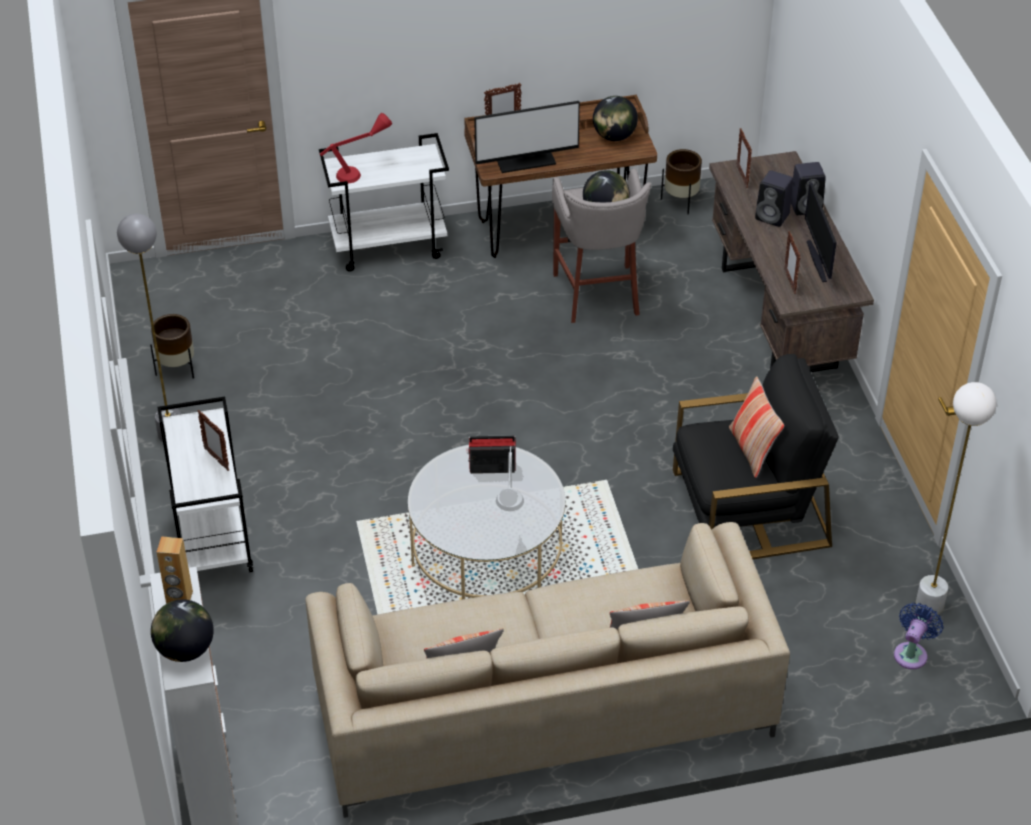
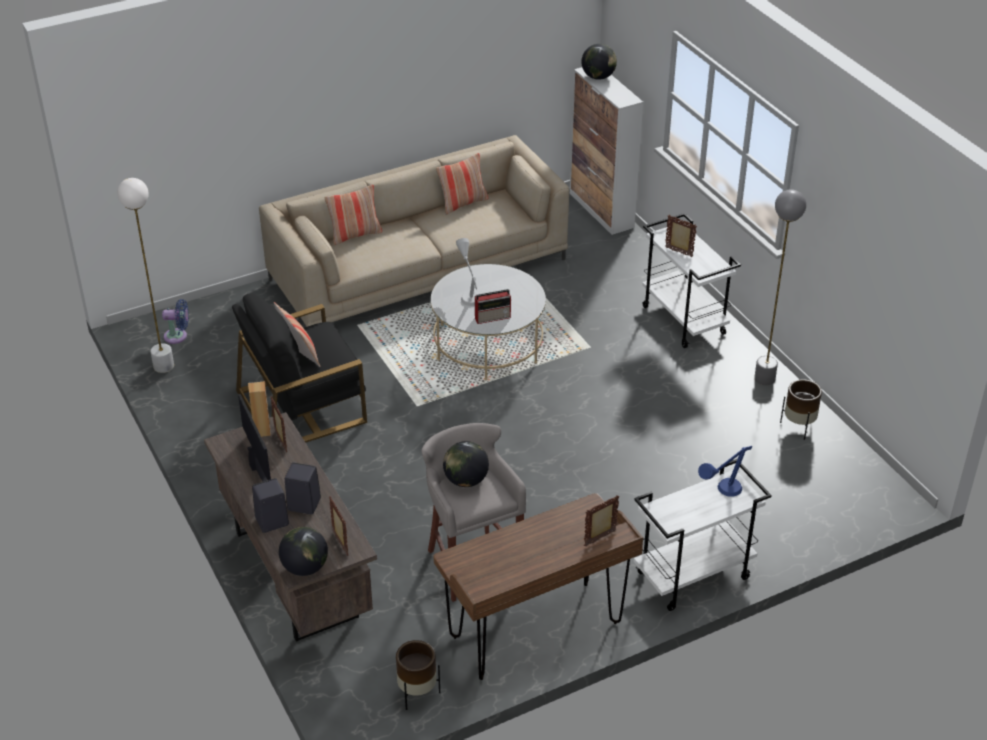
camera: 165 degrees right, 5 degrees down
(179, 598) = (617, 94): brown speaker -> brown speaker (262, 431)
(360, 171) = (721, 494): red table lamp -> blue table lamp
(525, 159) = (564, 522): monitor -> none
(614, 136) = (484, 568): globe -> globe (305, 568)
(912, 653) = (178, 336): blue fan -> blue fan turned 105 degrees counterclockwise

